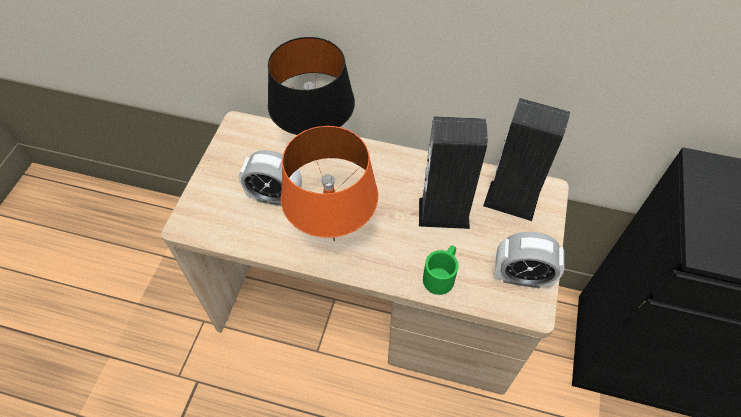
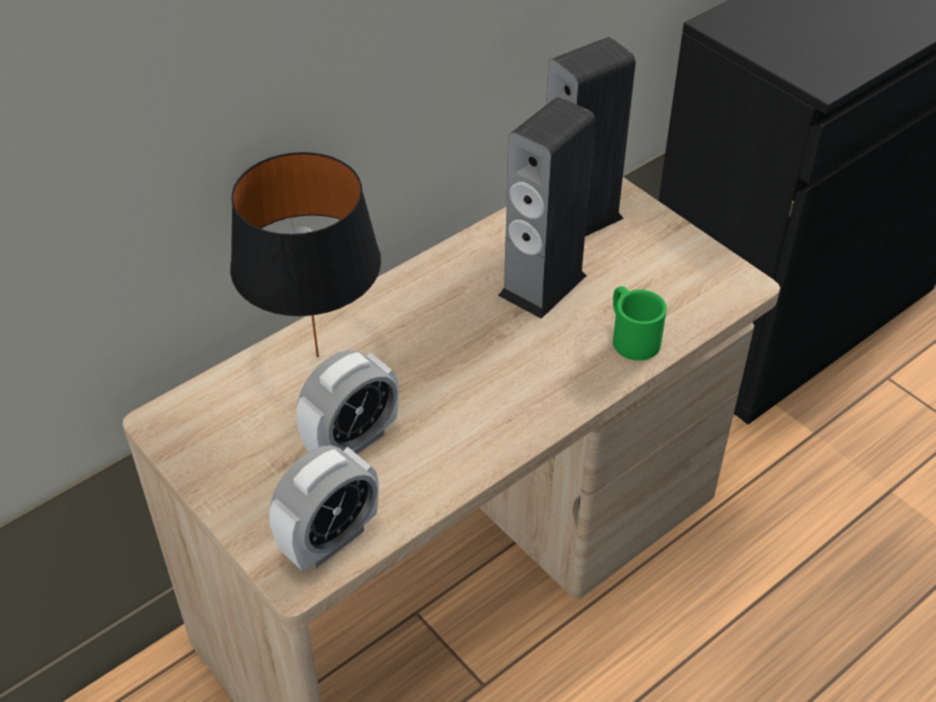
camera: 55 degrees left, 10 degrees down
(333, 240) = (486, 414): orange table lamp -> none
(521, 277) = (692, 270): alarm clock -> alarm clock (329, 540)

